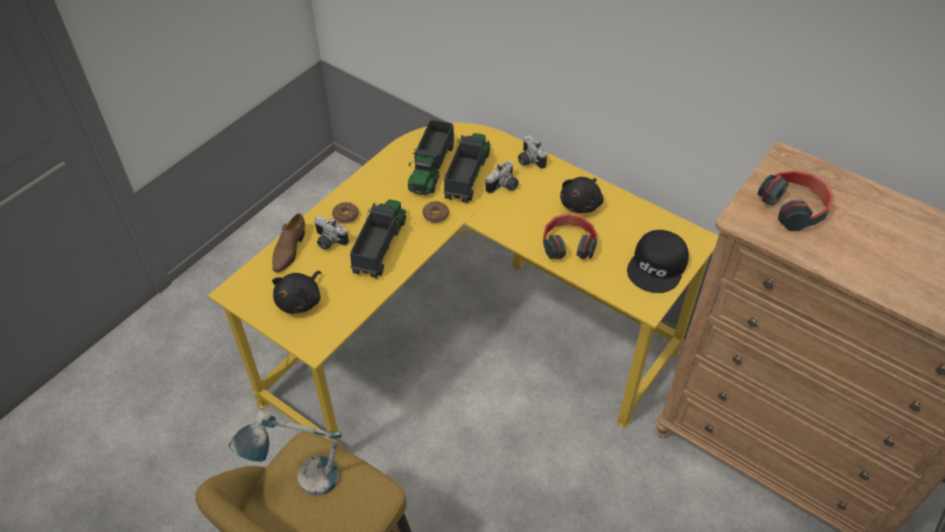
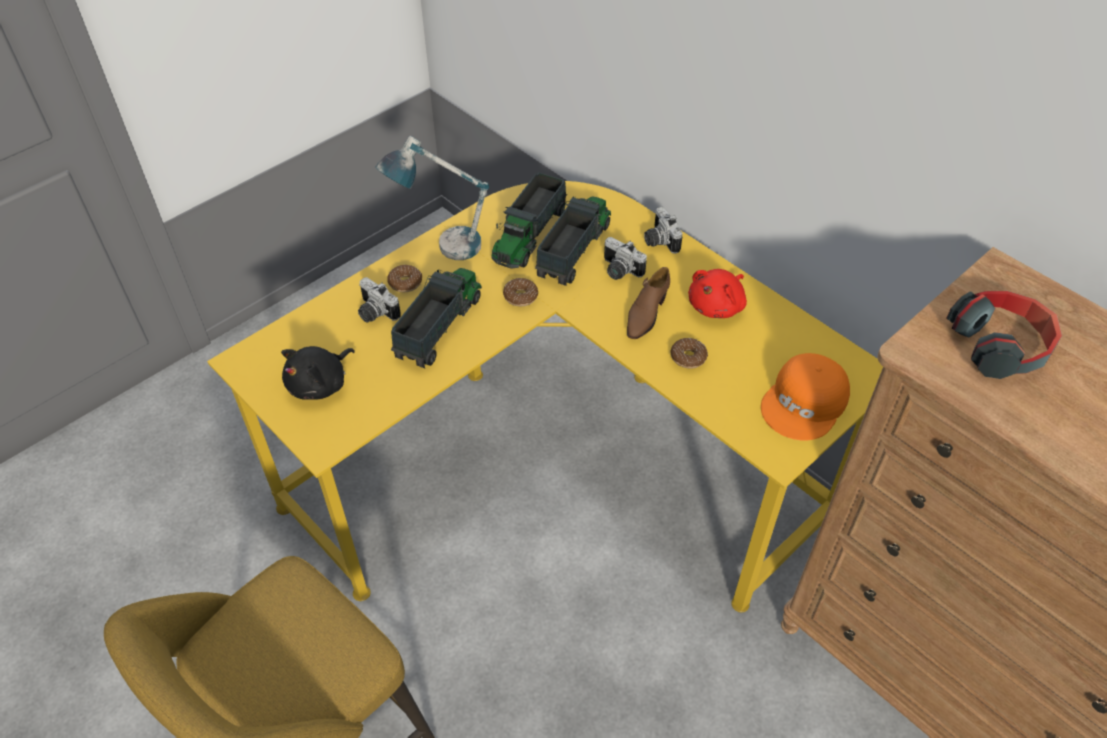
camera: 10 degrees right, 0 degrees up
(289, 250) = (322, 317): brown shoe -> brown shoe (646, 313)
(300, 483) = (266, 625): table lamp -> table lamp (441, 248)
(504, 187) = (619, 271): camera -> camera turned 75 degrees clockwise
(568, 244) = (688, 357): headphones -> donut
(581, 204) = (717, 306): black plush toy -> red plush toy
(658, 266) = (805, 404): black cap -> orange cap

